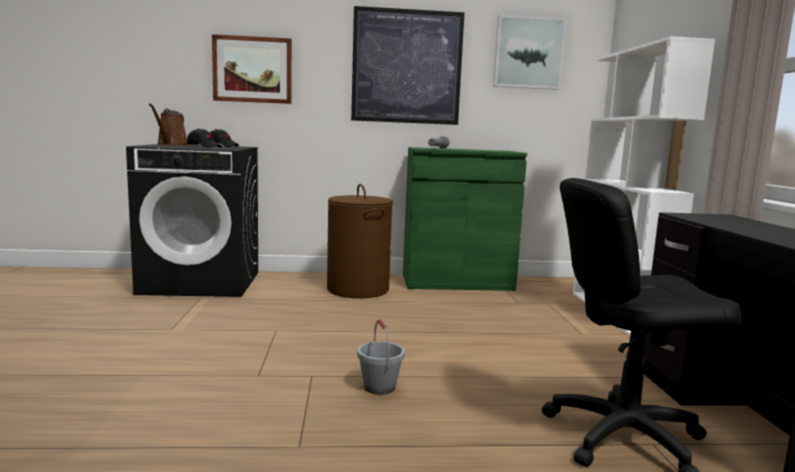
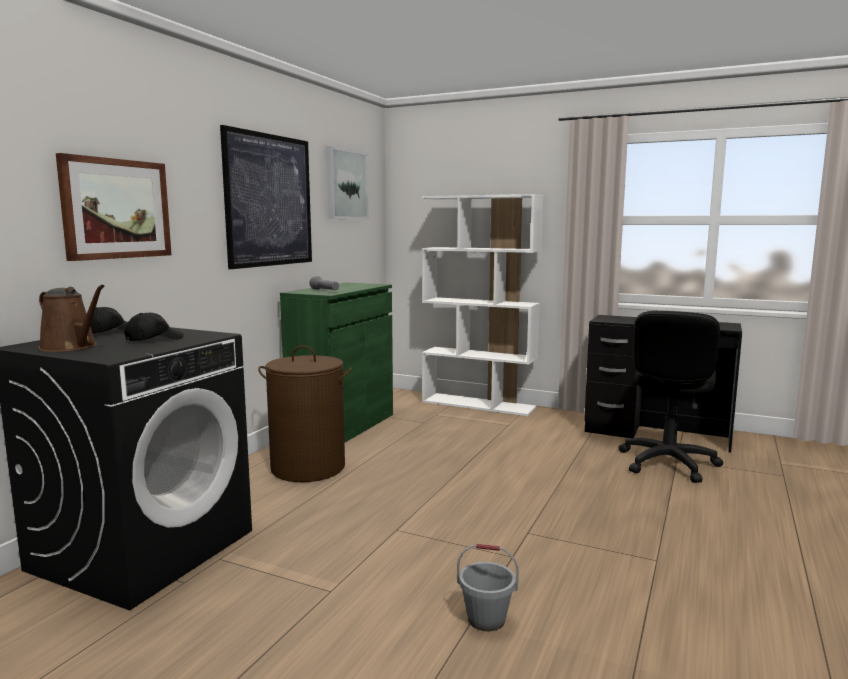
camera: 60 degrees left, 0 degrees up
(380, 387) = (567, 511): grey bucket -> grey bucket (486, 619)

